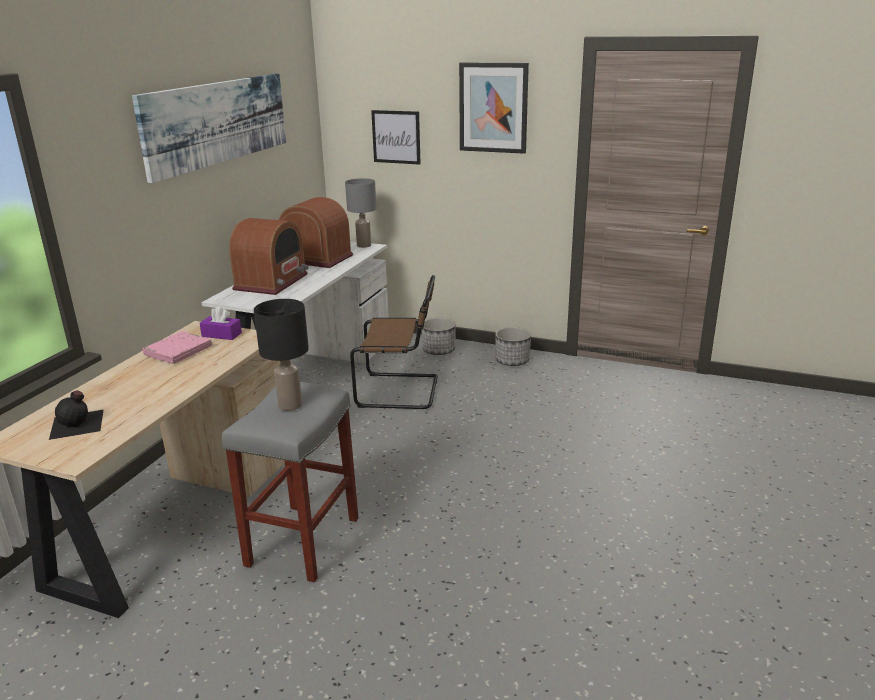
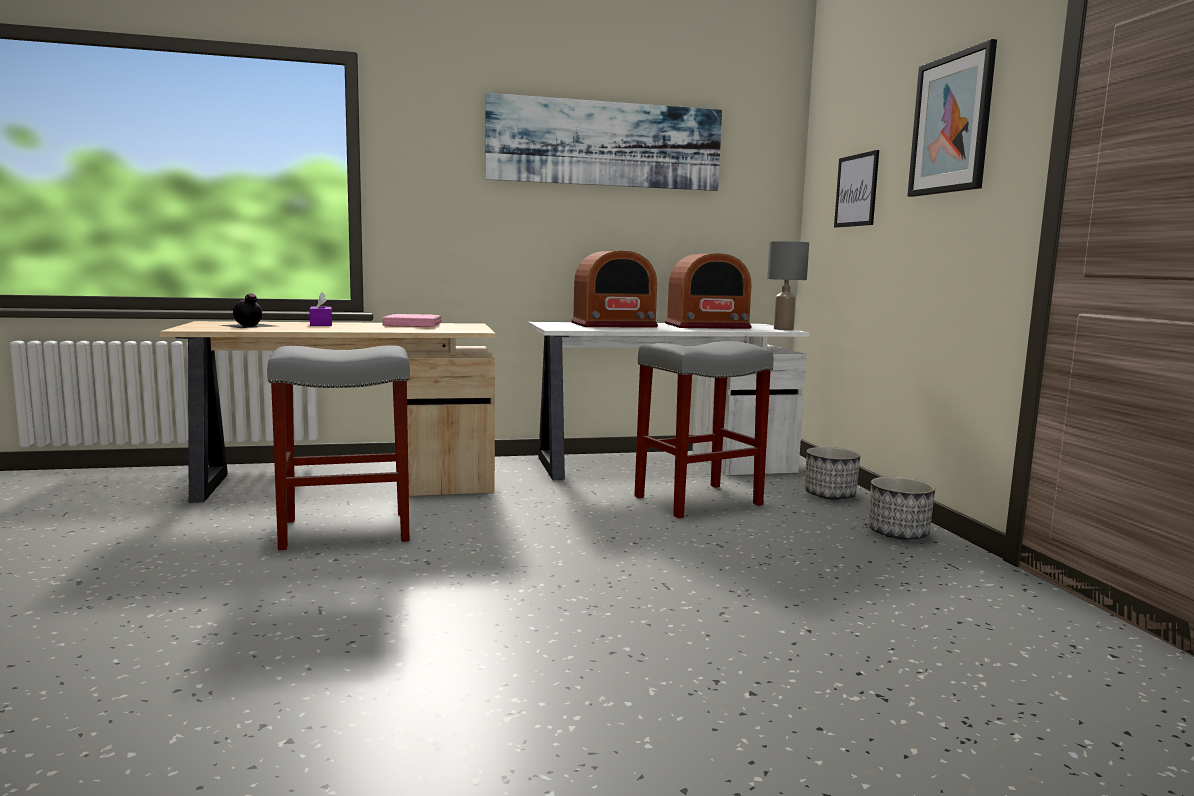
camera: 55 degrees right, 15 degrees down
(221, 335) = (464, 327): purple tissue box -> purple tissue box (321, 324)
(290, 405) = (345, 349): black table lamp -> none
(317, 258) = (707, 326): radio -> radio turned 90 degrees clockwise
(401, 391) = (697, 501): brown chair -> grey stool

